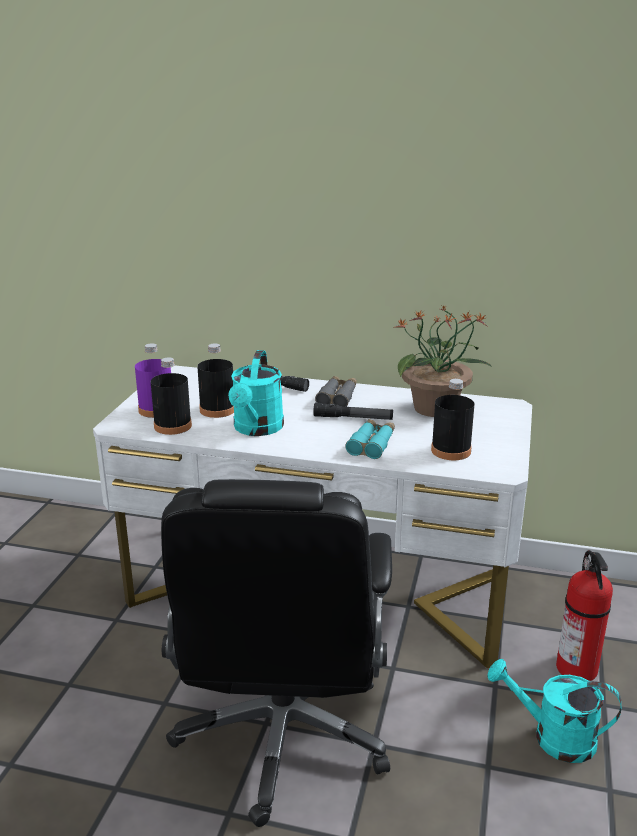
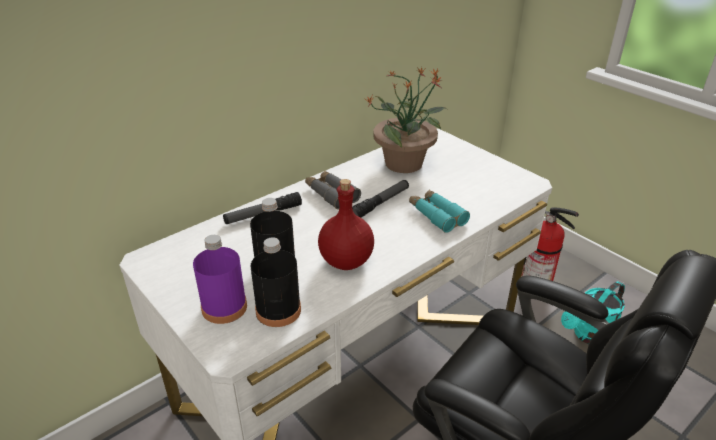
camera: 55 degrees left, 10 degrees up
(257, 429) = (345, 261): turquoise watering can -> red bottle
(451, 451) = (480, 188): black bottle -> none

